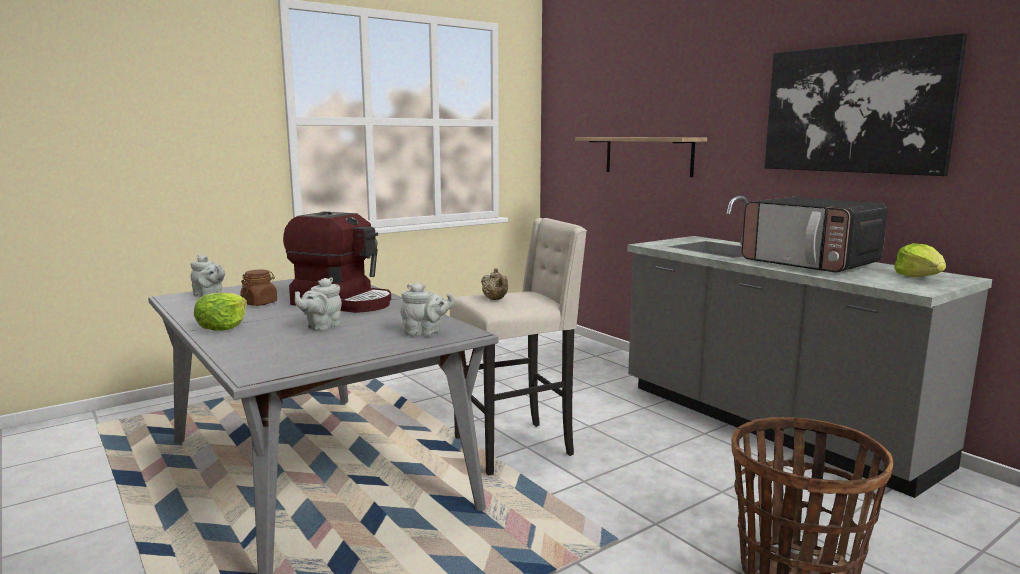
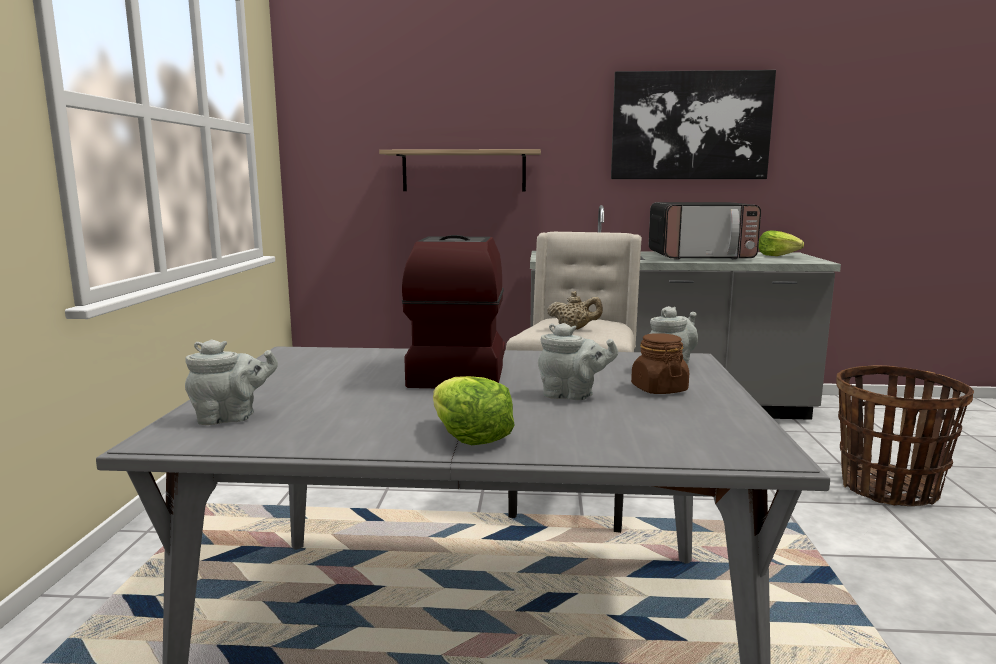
camera: 50 degrees left, 0 degrees up
(259, 303) = (362, 401): brown jar -> brown jar (658, 389)
(321, 327) = (572, 396): grey teapot -> grey teapot turned 60 degrees counterclockwise
(343, 302) = (457, 370): coffee machine -> coffee machine turned 60 degrees counterclockwise

